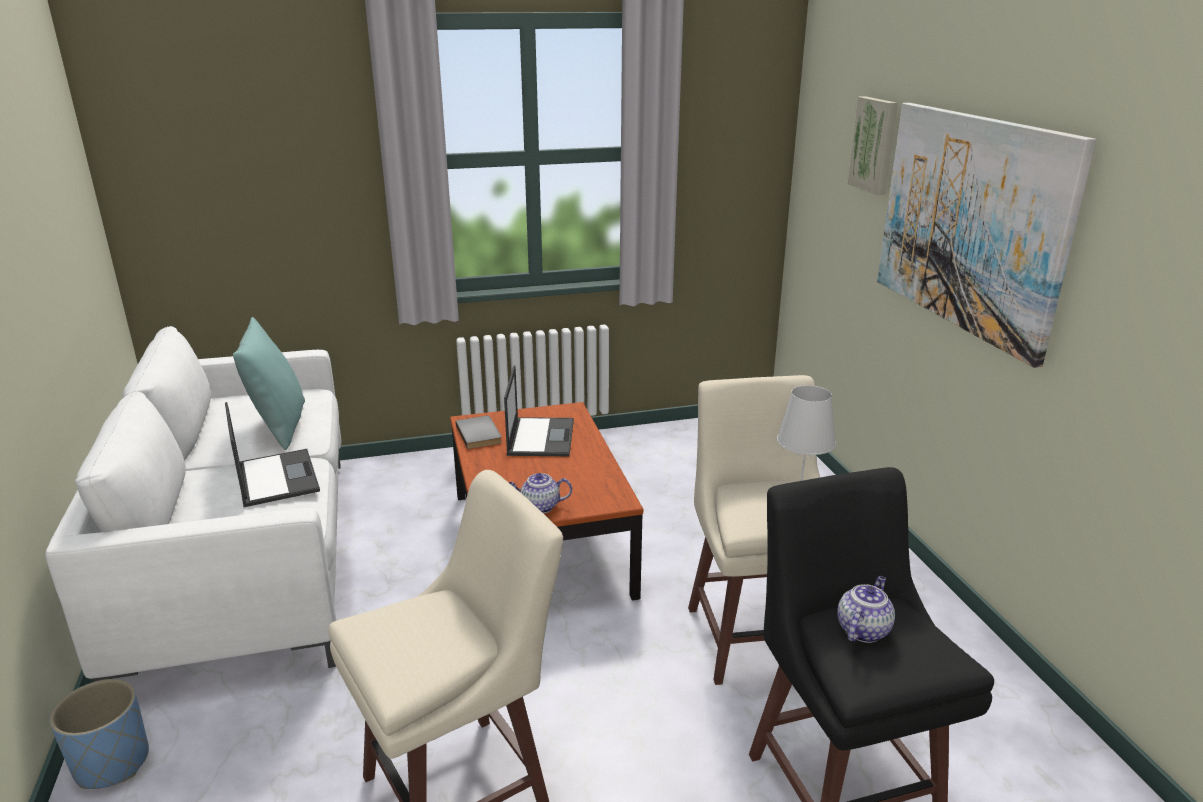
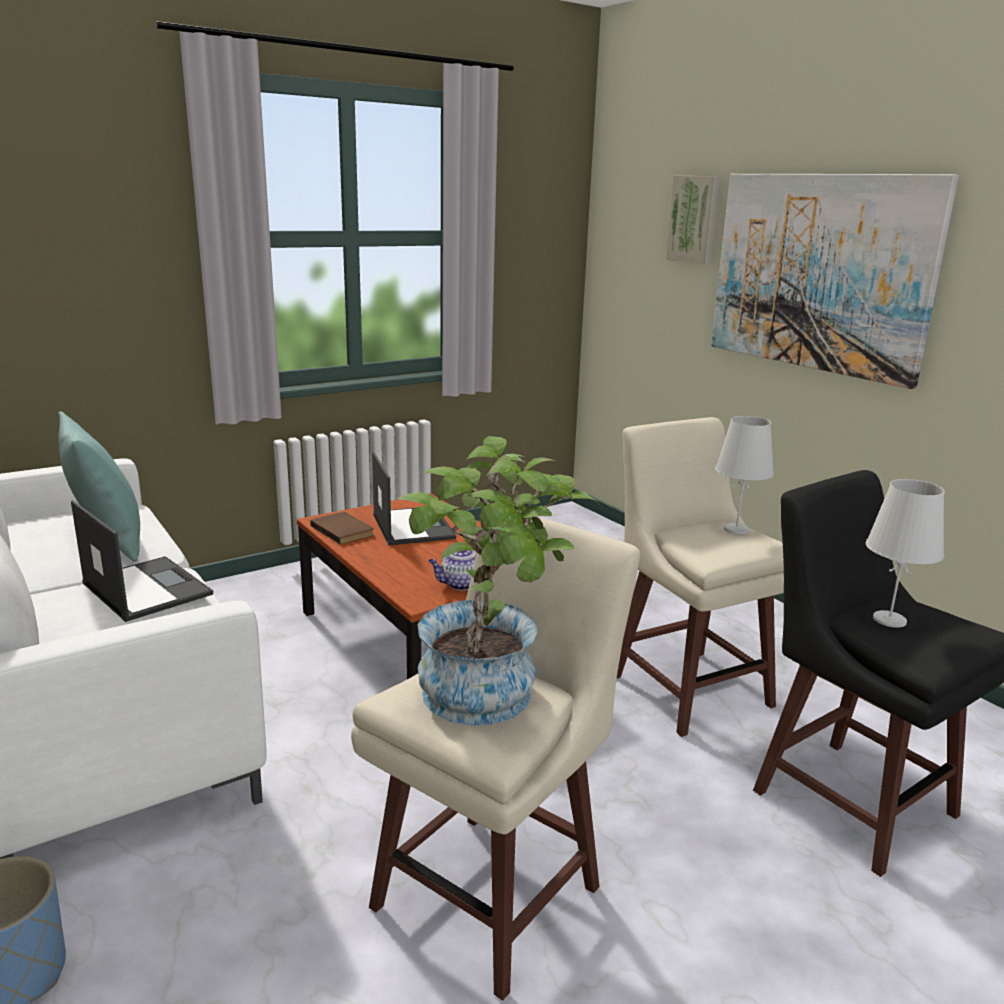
camera: 20 degrees left, 5 degrees down
(426, 641) = (490, 700): none -> potted plant
(480, 434) = (344, 530): grey book -> brown book
(862, 629) = (889, 619): teapot -> white table lamp

